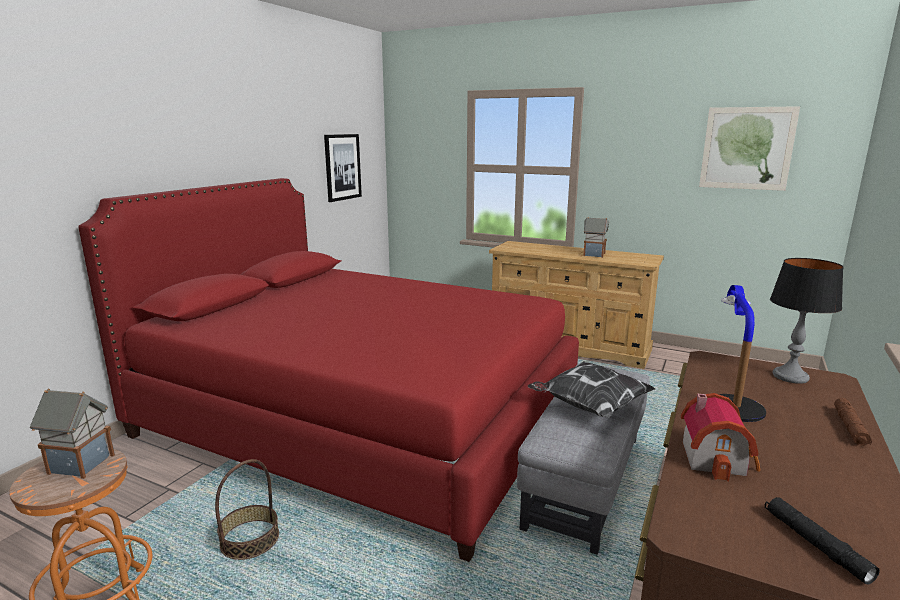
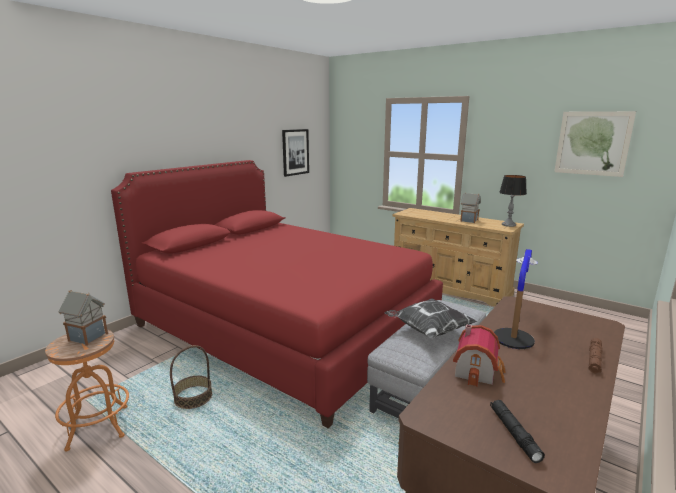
camera: 10 degrees right, 0 degrees up
(790, 376) = (570, 320): table lamp -> table lamp (508, 225)

